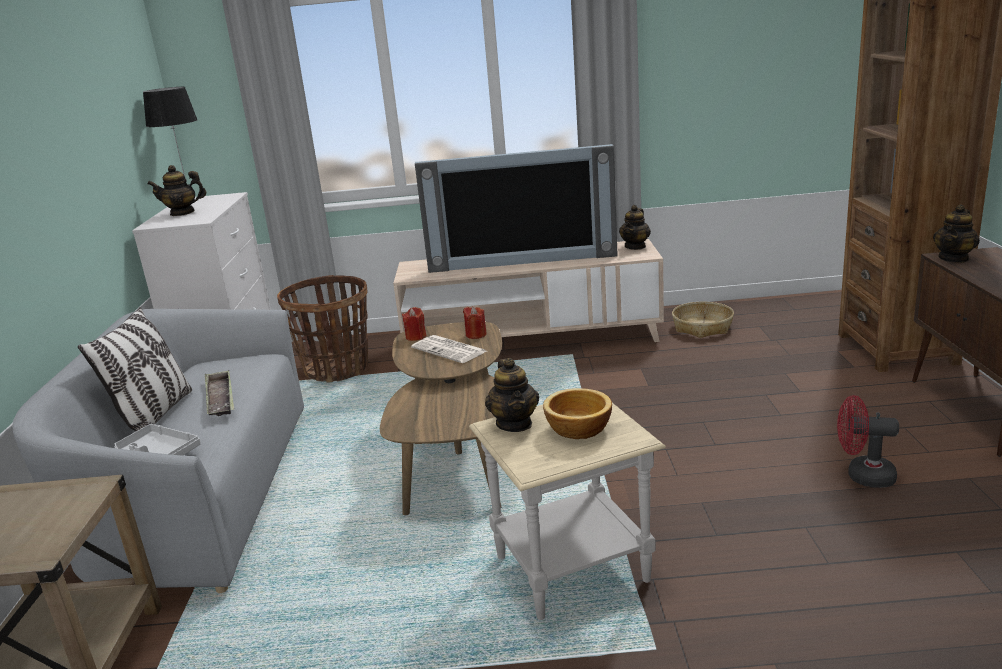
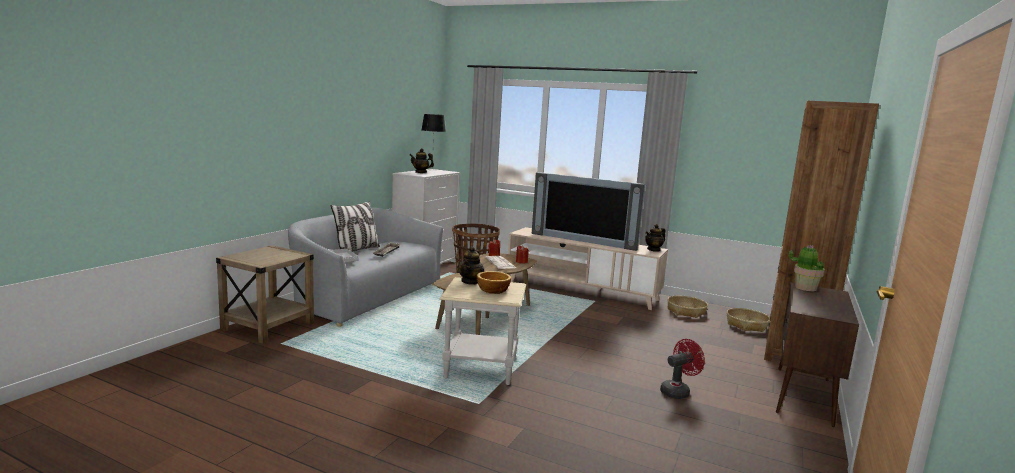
camera: 25 degrees right, 10 degrees down
(793, 322) = (746, 325): none -> basket
(863, 476) = (678, 391): red fan -> red fan turned 105 degrees clockwise
(954, 258) = (805, 288): teapot -> potted plant

